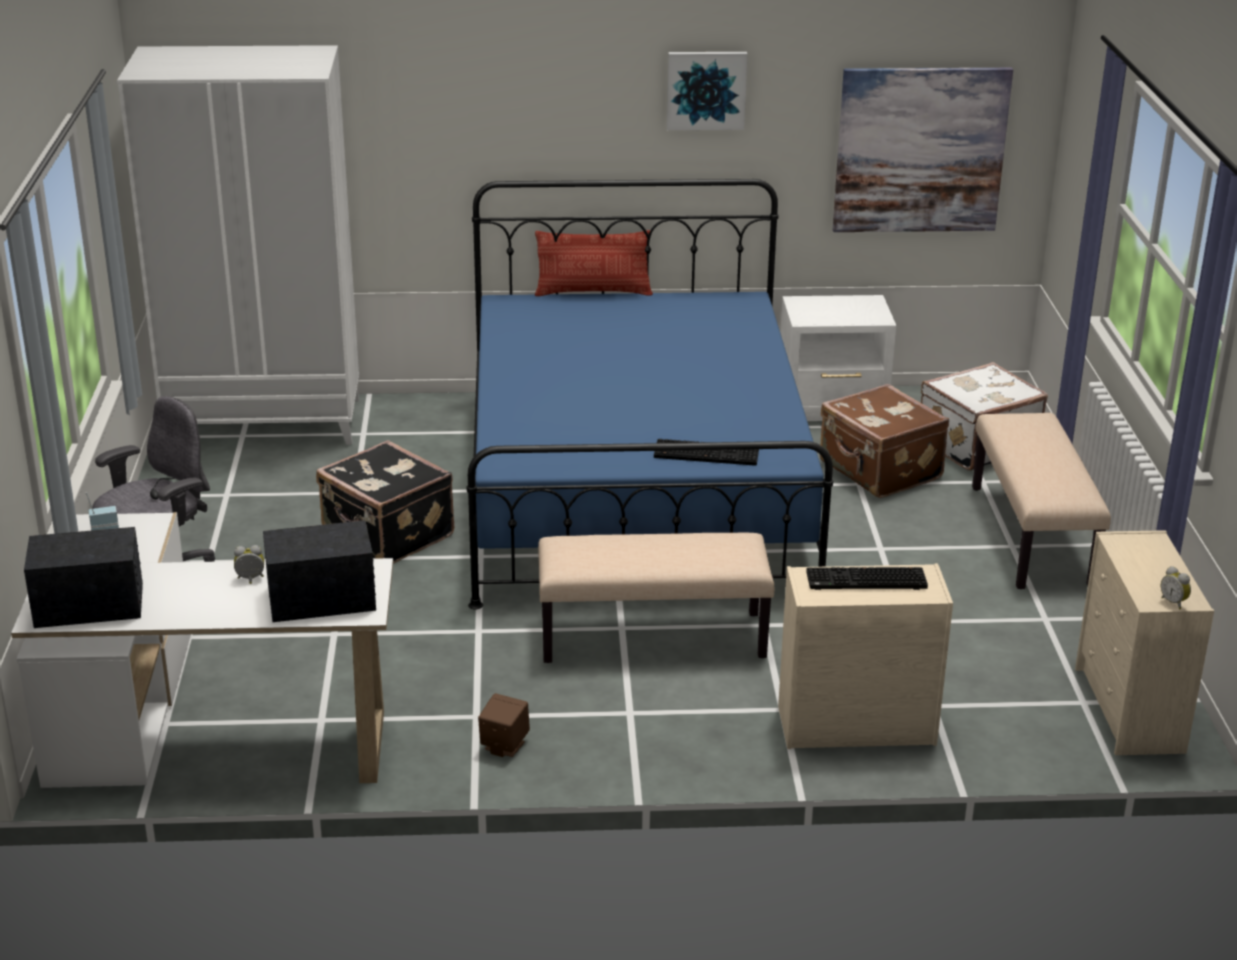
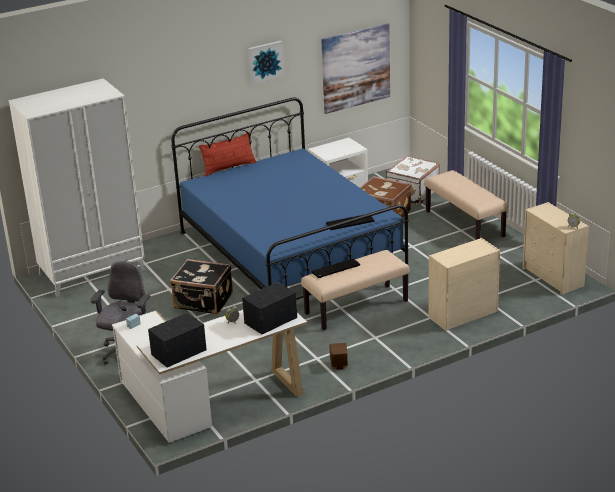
camera: 25 degrees left, 0 degrees up
(865, 581) = (462, 252): keyboard -> keyboard (335, 269)

